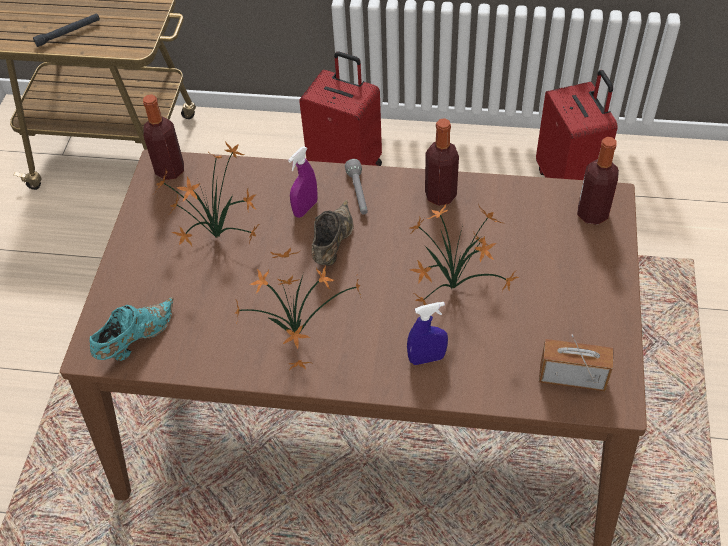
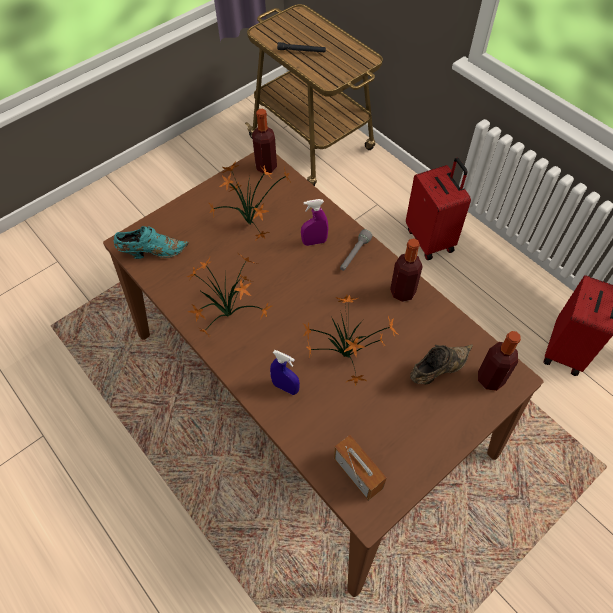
camera: 40 degrees right, 5 degrees up
(332, 245) = (306, 276): brown shoe -> brown shoe (437, 370)

